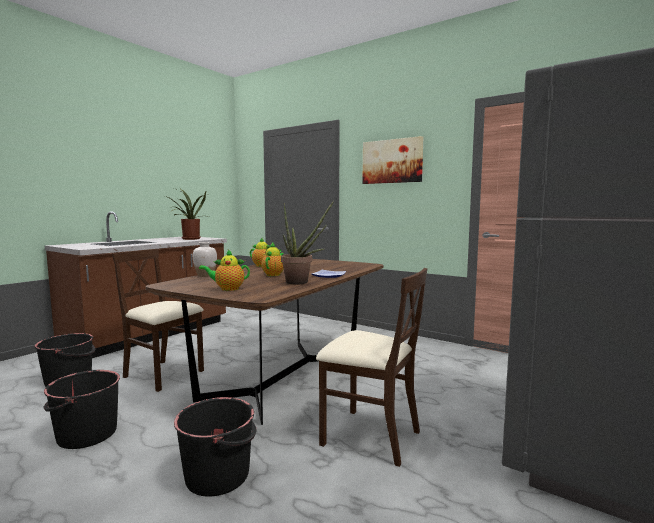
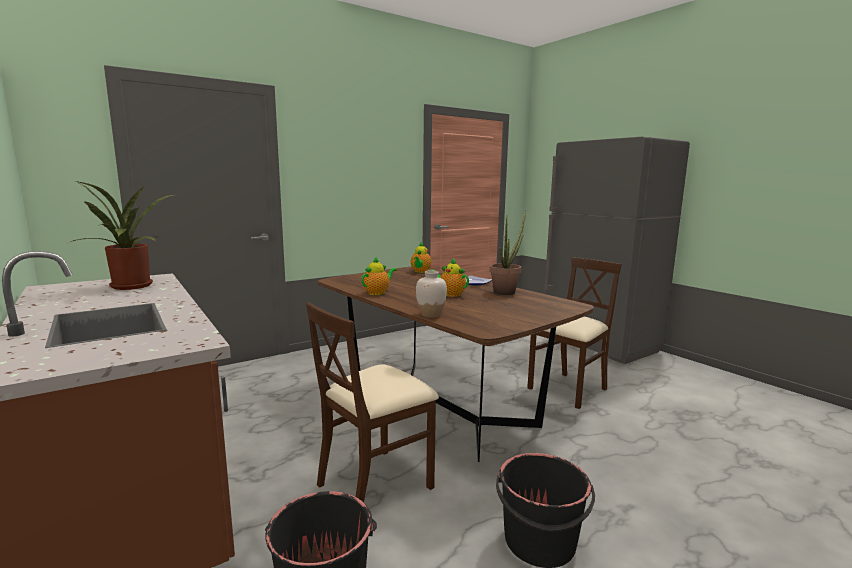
camera: 70 degrees left, 5 degrees up
(218, 475) = (621, 454): black bucket -> none
(227, 289) = (527, 311): teapot -> teapot (420, 271)
(392, 161) = (351, 152): picture -> none

